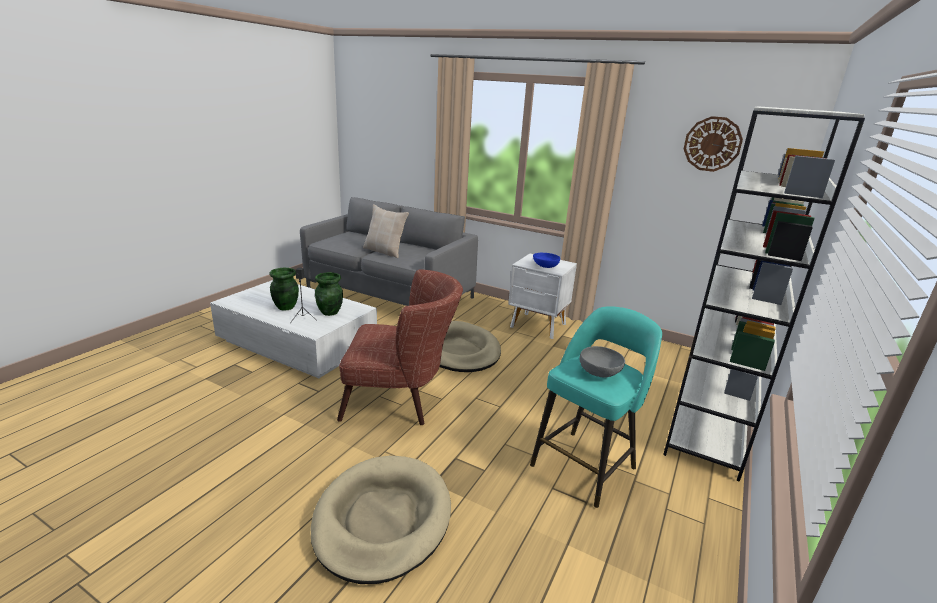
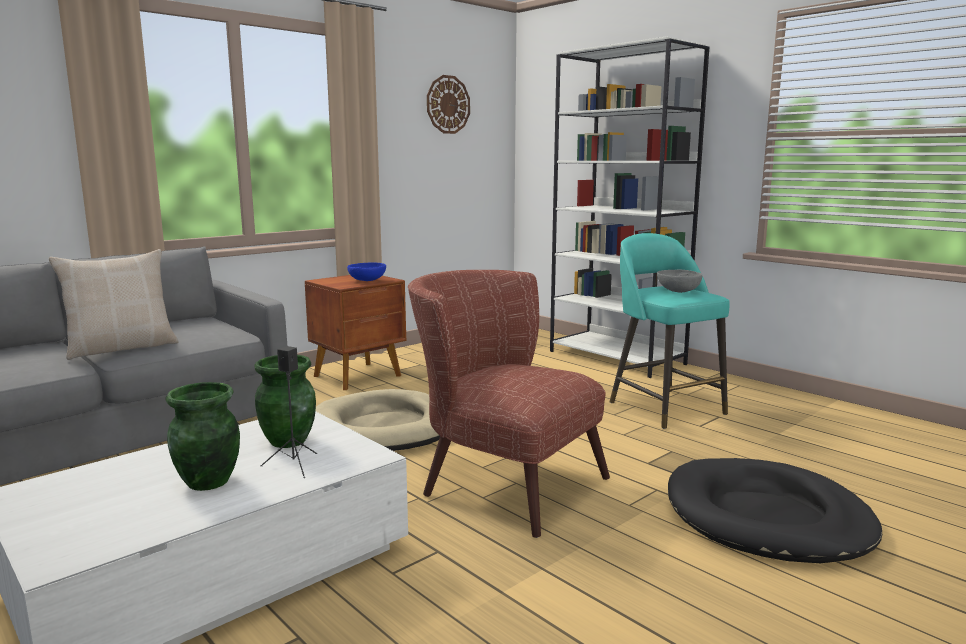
camera: 70 degrees left, 10 degrees down
(382, 520) = (767, 517): beige dog bed -> black dog bed
(401, 399) = (501, 482): brown armchair -> brown armchair turned 75 degrees counterclockwise
(538, 326) = (359, 376): white nightstand -> brown nightstand

